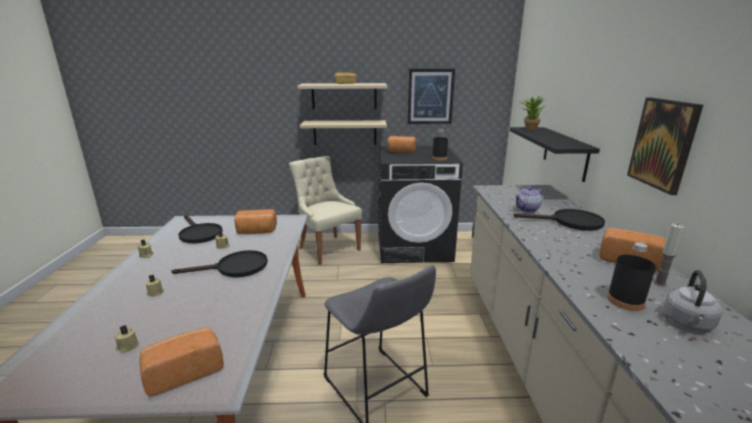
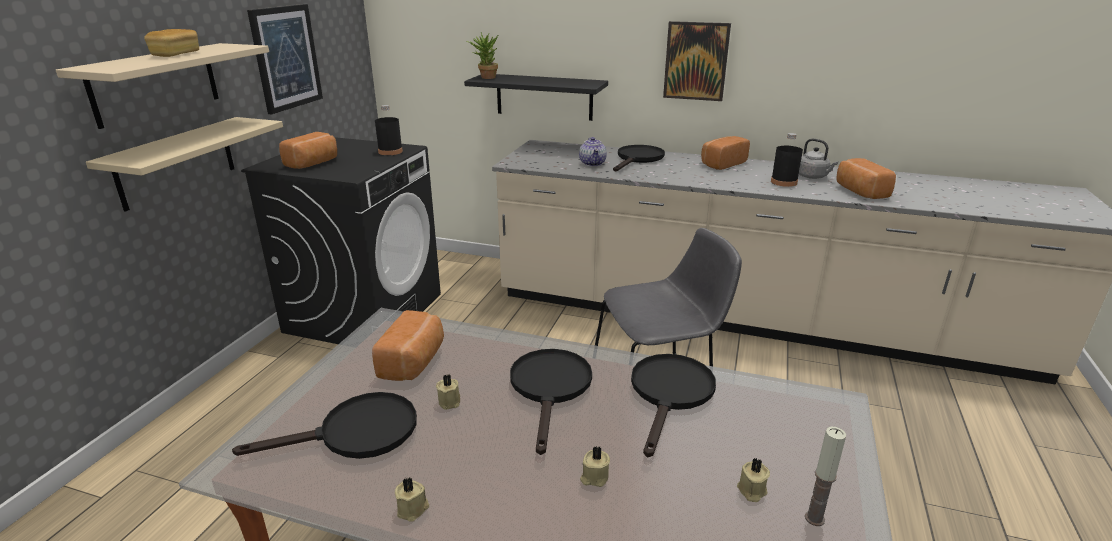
camera: 70 degrees left, 5 degrees up
(184, 371) = (809, 431): bread -> bread (859, 192)
(231, 306) = (670, 394): none -> black frying pan
(327, 248) = (264, 398): beige chair -> none
(660, 283) = (760, 167): candle -> candle (814, 518)

